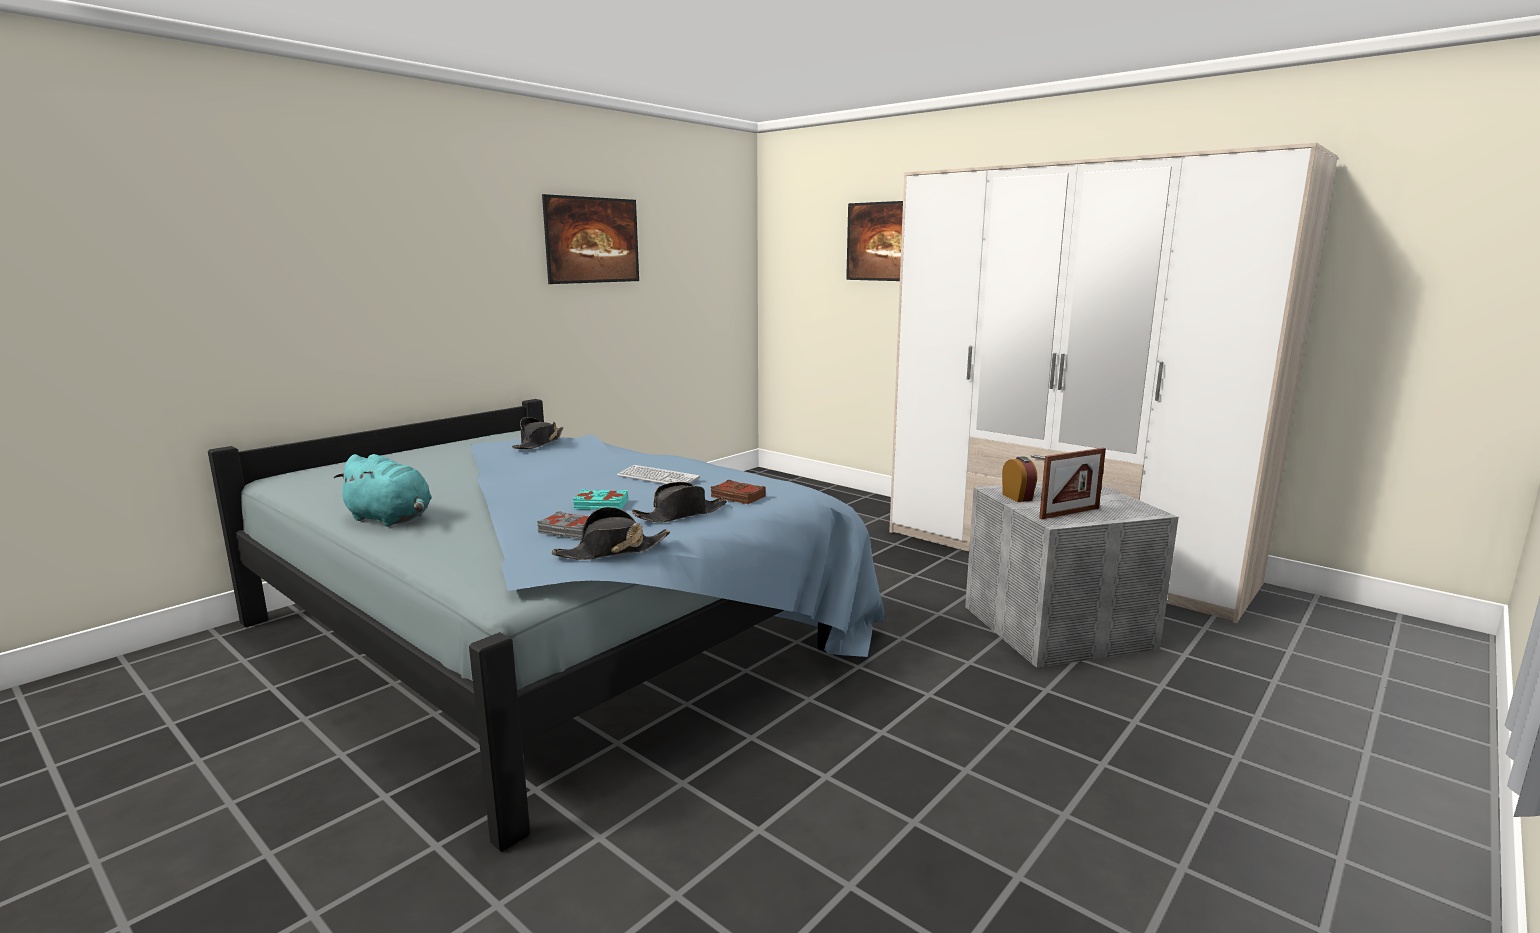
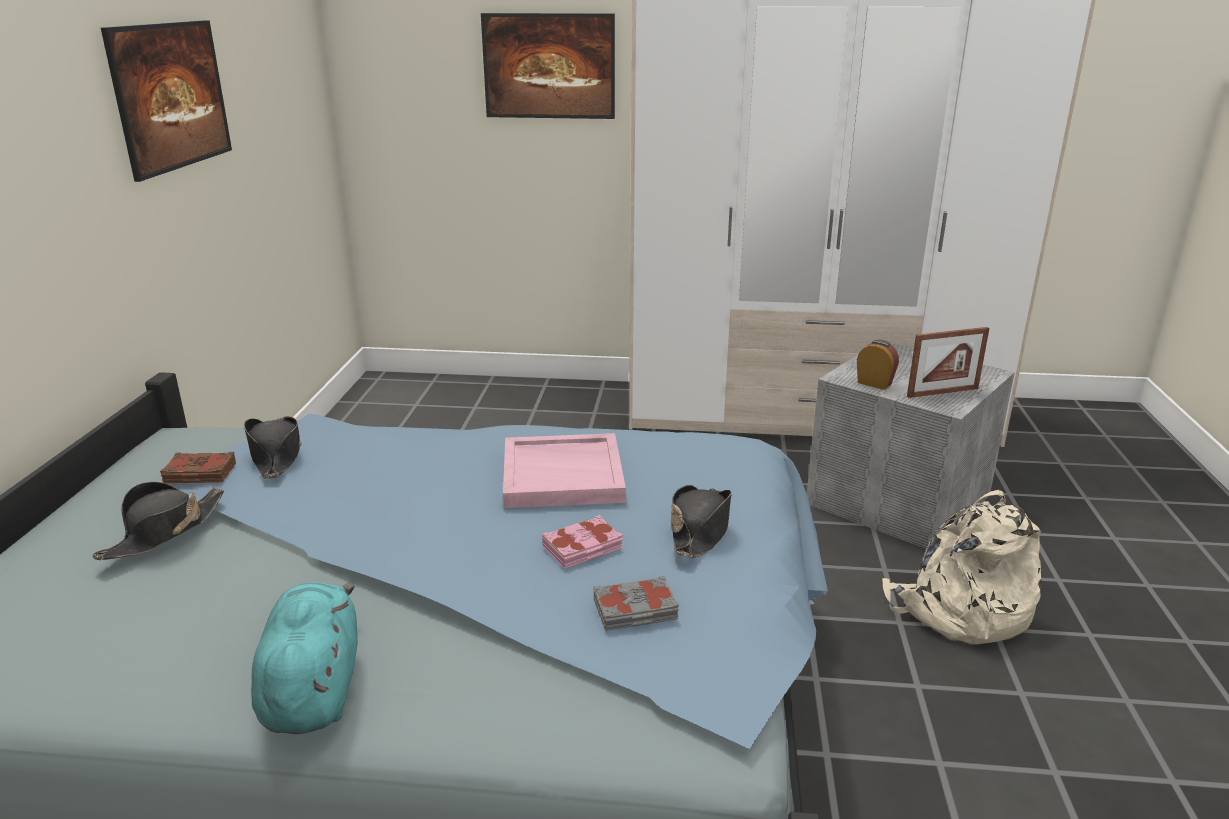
camera: 35 degrees left, 10 degrees up
(391, 519) = (313, 689): turquoise plush toy -> turquoise plush toy turned 90 degrees counterclockwise
(601, 505) = (583, 548): turquoise book -> pink book
(612, 551) = (740, 623): black hat -> black hat (164, 531)
(658, 478) = (564, 475): keyboard -> pink tray
(737, 497) = (705, 478): brown book -> brown book (200, 474)
(995, 706) = (959, 610): none -> beige backpack
(1069, 513) = (942, 392): picture frame -> picture frame turned 45 degrees clockwise

